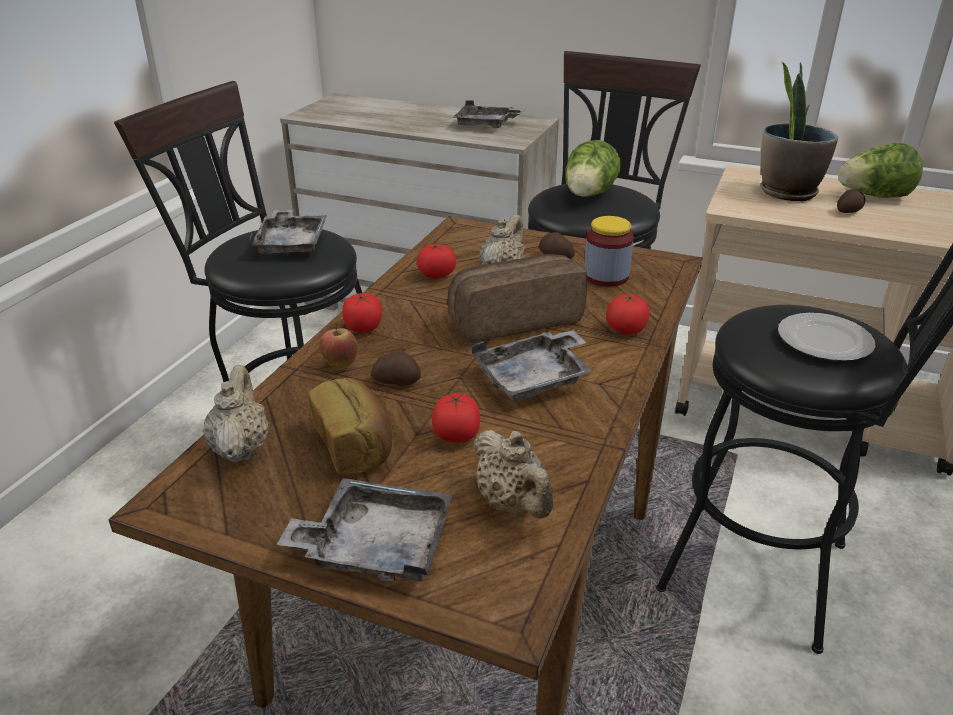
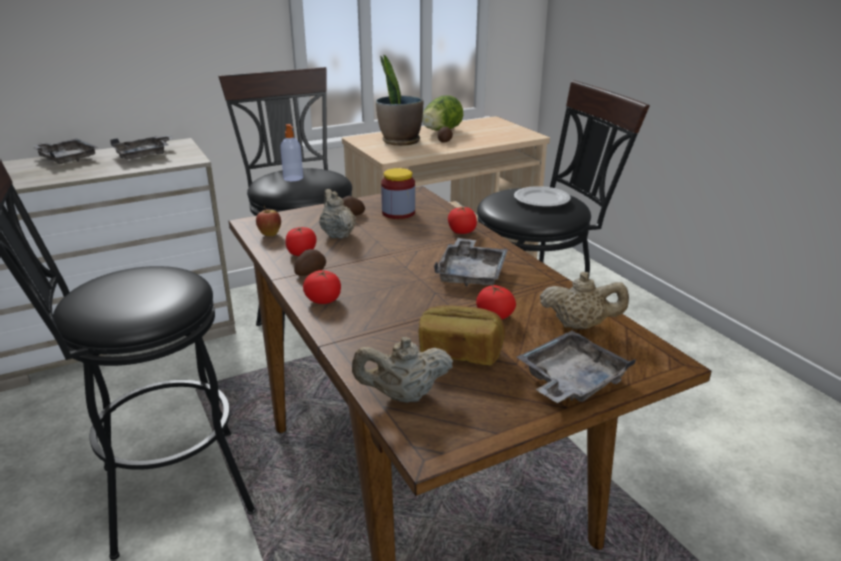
camera: 50 degrees left, 5 degrees down
(241, 448) = (403, 396): beige teapot -> beige teapot turned 45 degrees counterclockwise
(292, 243) = (138, 283): grey tray -> grey tray (67, 158)
(340, 365) = (357, 324): apple -> apple (270, 235)
(396, 381) = (408, 313): potato -> potato (310, 272)
(514, 319) = (399, 253): bread -> none
(588, 196) = (293, 178): lettuce -> soap dispenser

